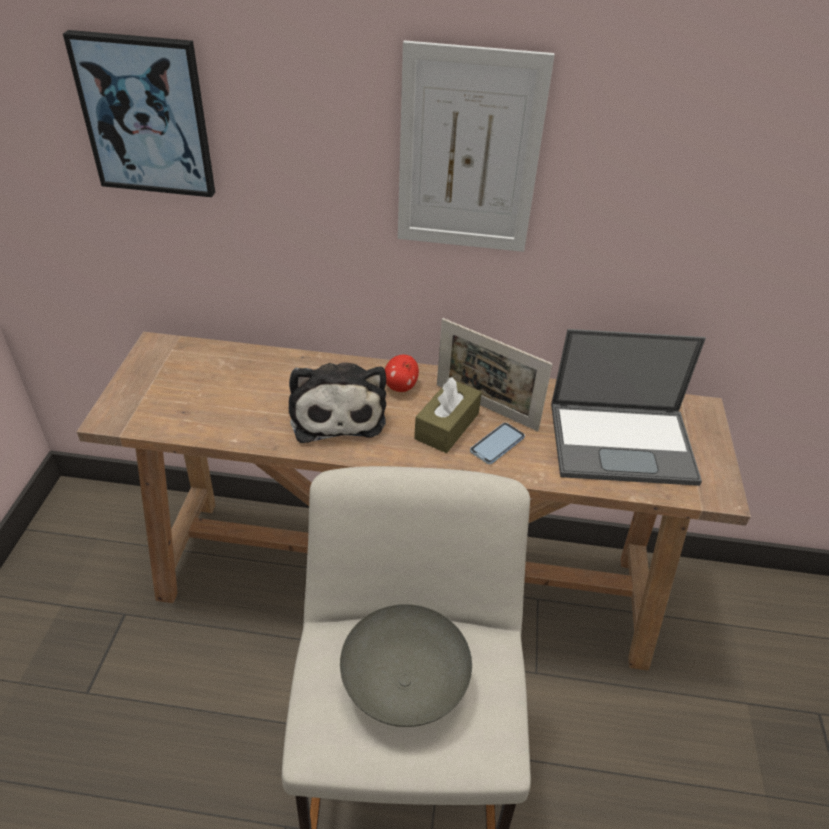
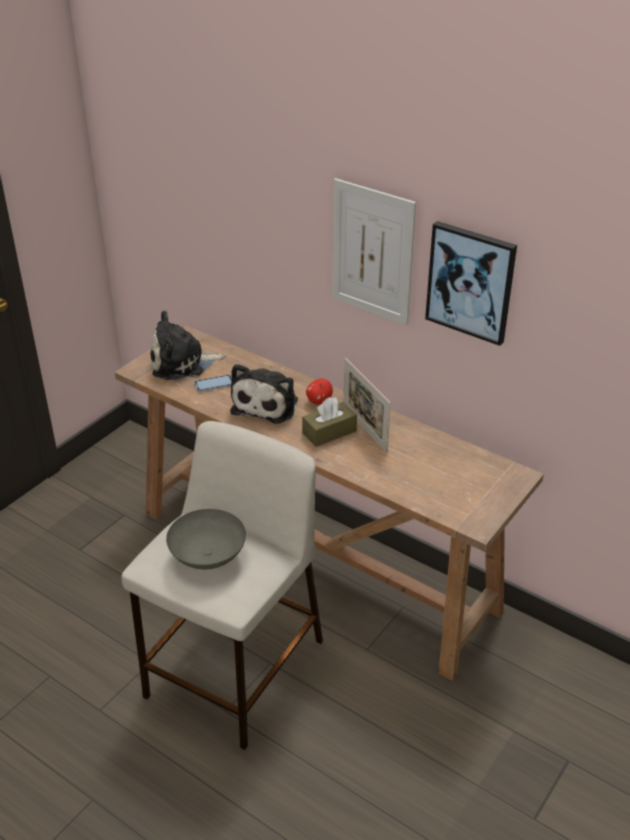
camera: 30 degrees right, 5 degrees down
(146, 116) = (203, 192): picture -> picture (470, 282)
(174, 387) = (182, 363): none -> plush toy
(497, 444) = (352, 452): phone -> phone (214, 384)
(623, 442) = (439, 477): laptop -> none

